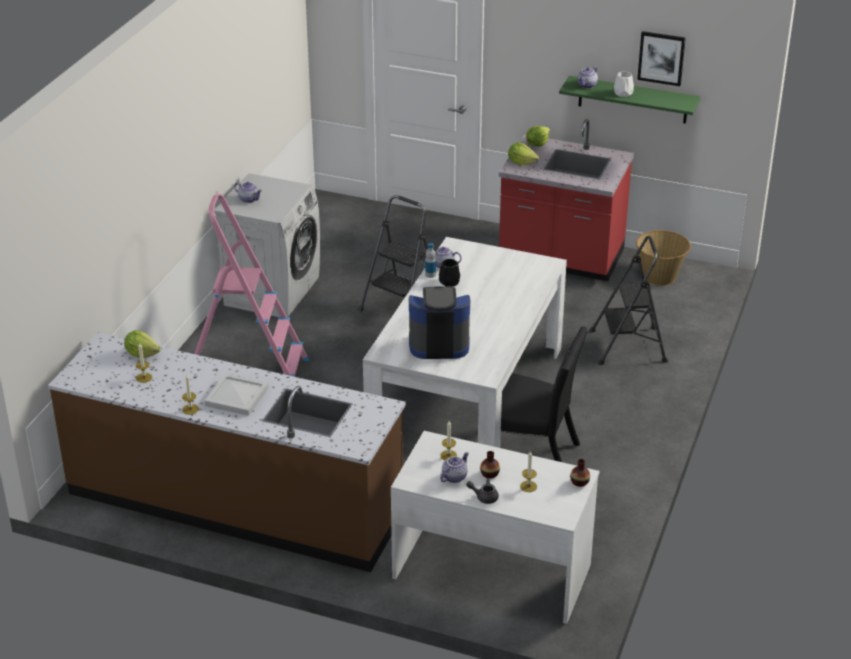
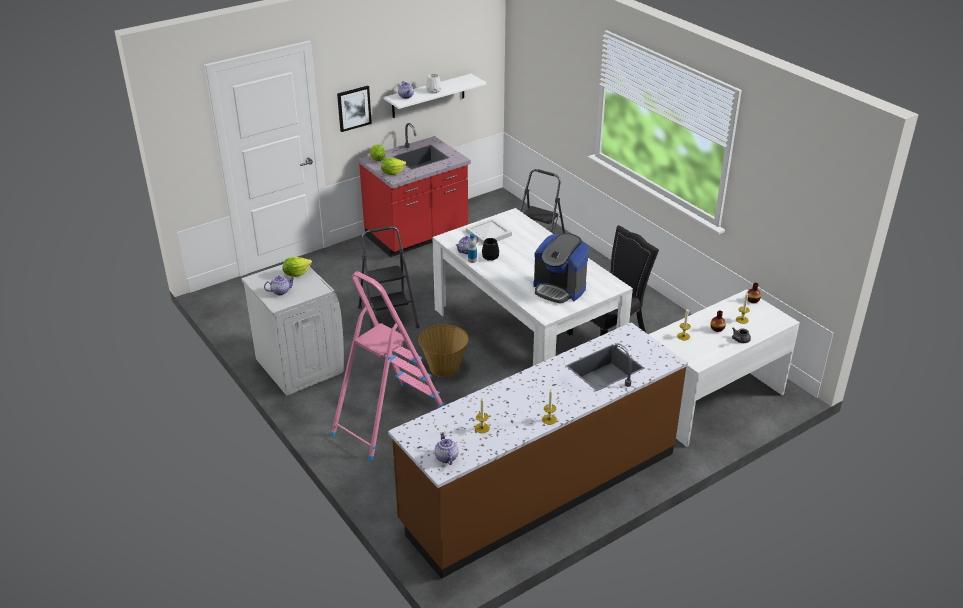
camera: 55 degrees left, 0 degrees up
(142, 353) = (446, 417): lettuce -> lettuce (296, 274)
(237, 397) = (555, 391): white tray -> white tray (489, 234)
(438, 344) = (559, 289): coffee machine -> coffee machine turned 90 degrees counterclockwise
(454, 477) = (708, 343): teapot -> teapot (446, 457)
(633, 100) = (428, 96): green shelf -> white shelf
(660, 276) = (480, 213): basket -> basket (444, 367)
(661, 58) = (443, 55): picture -> picture (354, 108)

